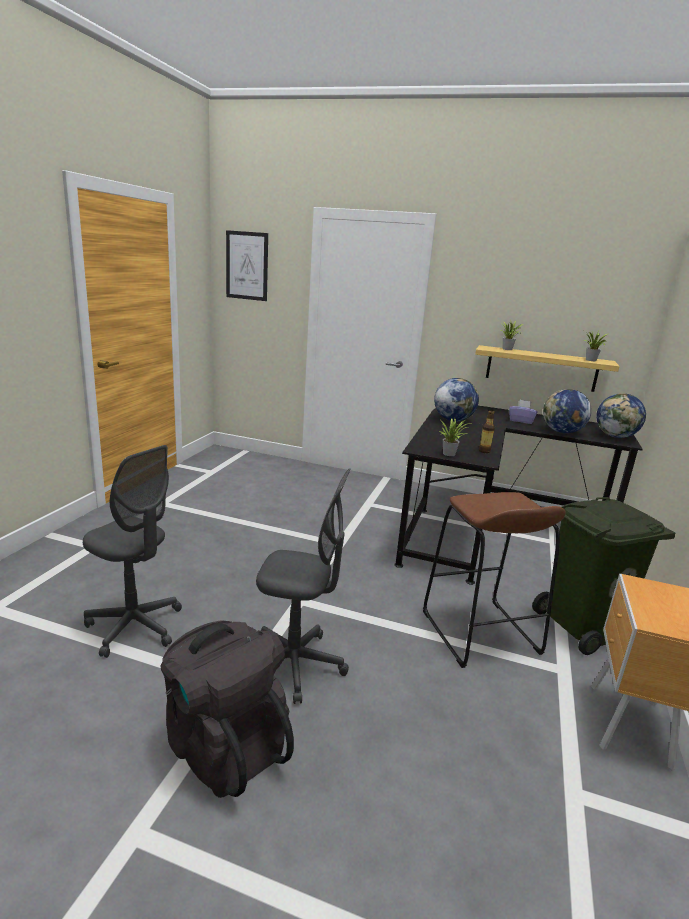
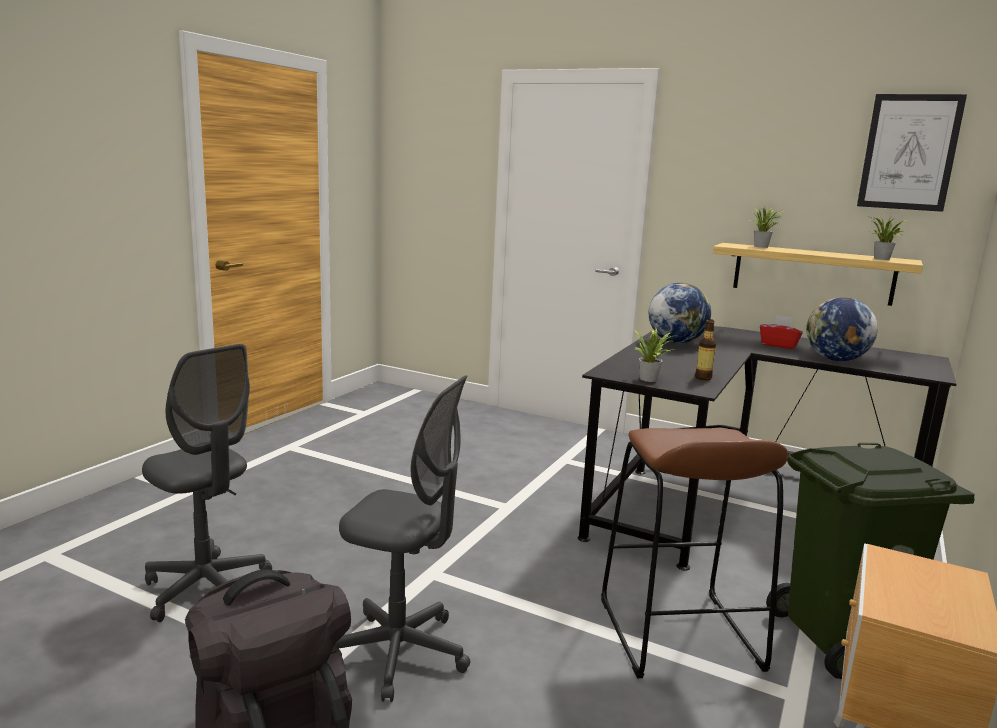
camera: 10 degrees right, 5 degrees down
(247, 266) = (420, 149): picture -> picture (909, 152)
(521, 421) = (779, 345): purple tissue box -> red tissue box
(615, 436) = (919, 367): globe -> none

